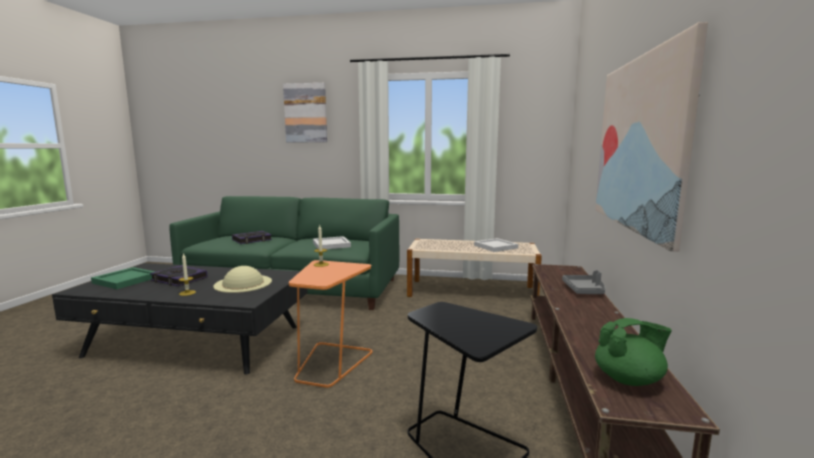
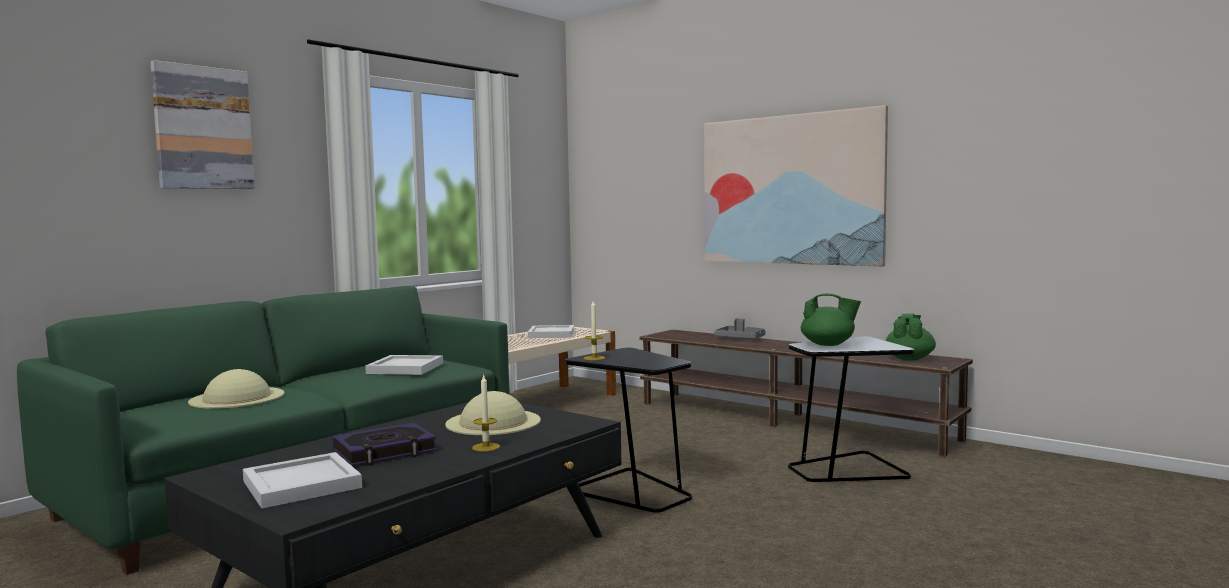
camera: 60 degrees left, 5 degrees down
(124, 280) = (300, 485): green tray -> white tray
(252, 240) = (237, 397): book -> beige hat
(331, 363) = (633, 492): orange side table -> black side table
(454, 315) = (828, 344): none -> green teapot

